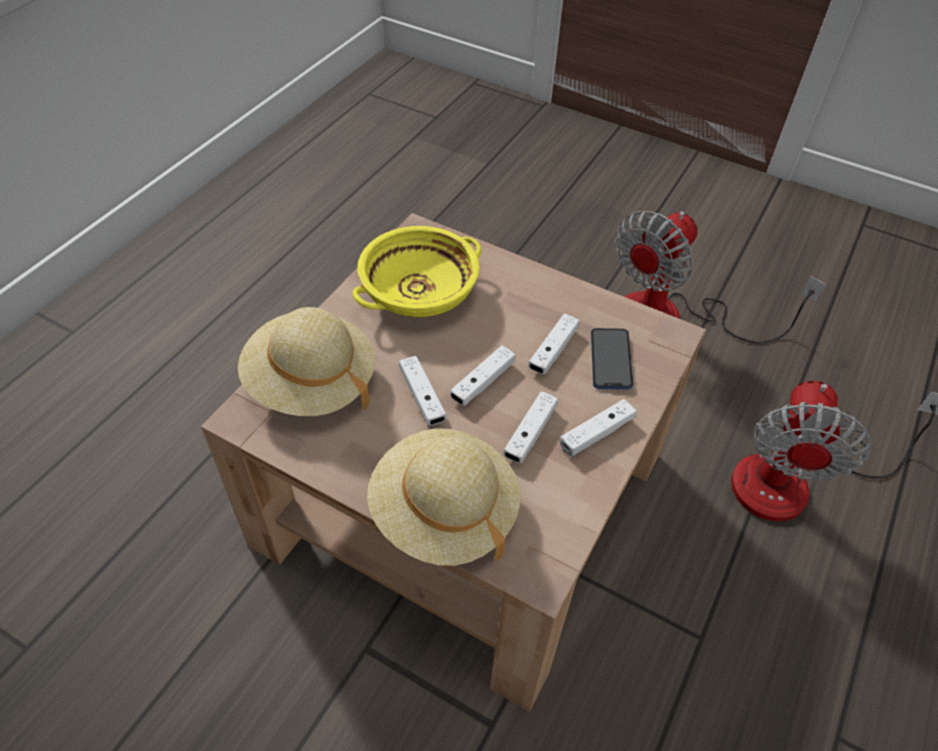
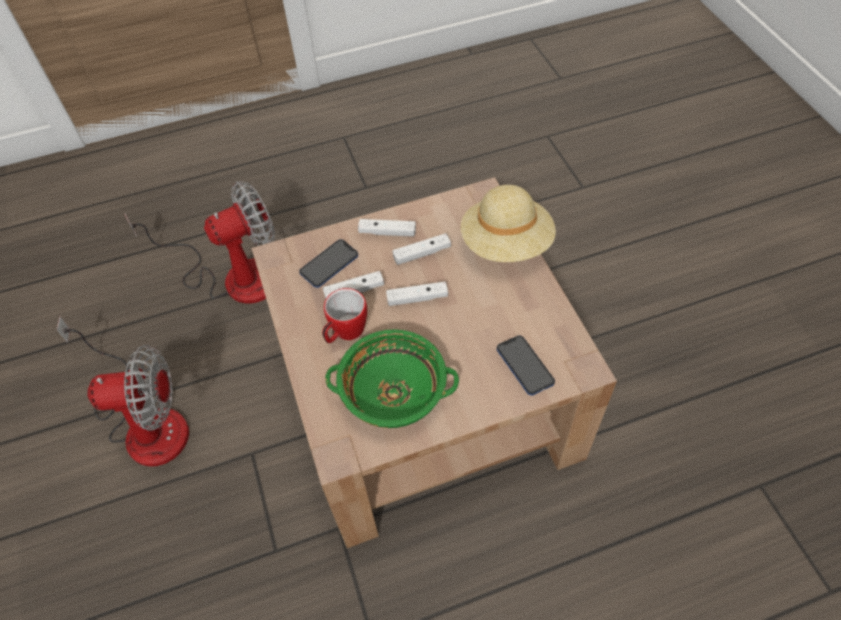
camera: 135 degrees left, 5 degrees up
(311, 383) = (525, 366): beige hat -> phone
(419, 294) = (394, 391): yellow bowl -> green bowl
(422, 397) = (462, 312): white game controller -> none
(516, 311) = (345, 333): none -> mug

